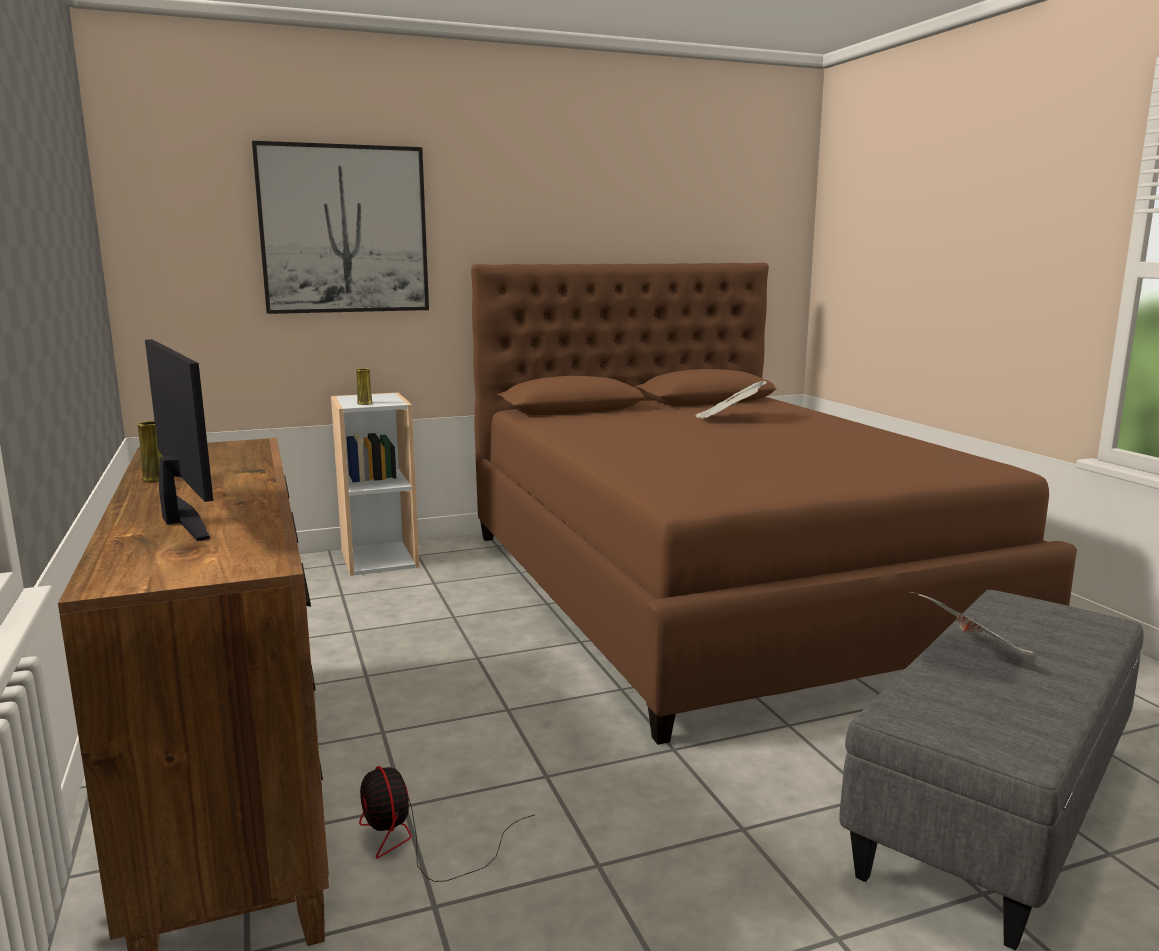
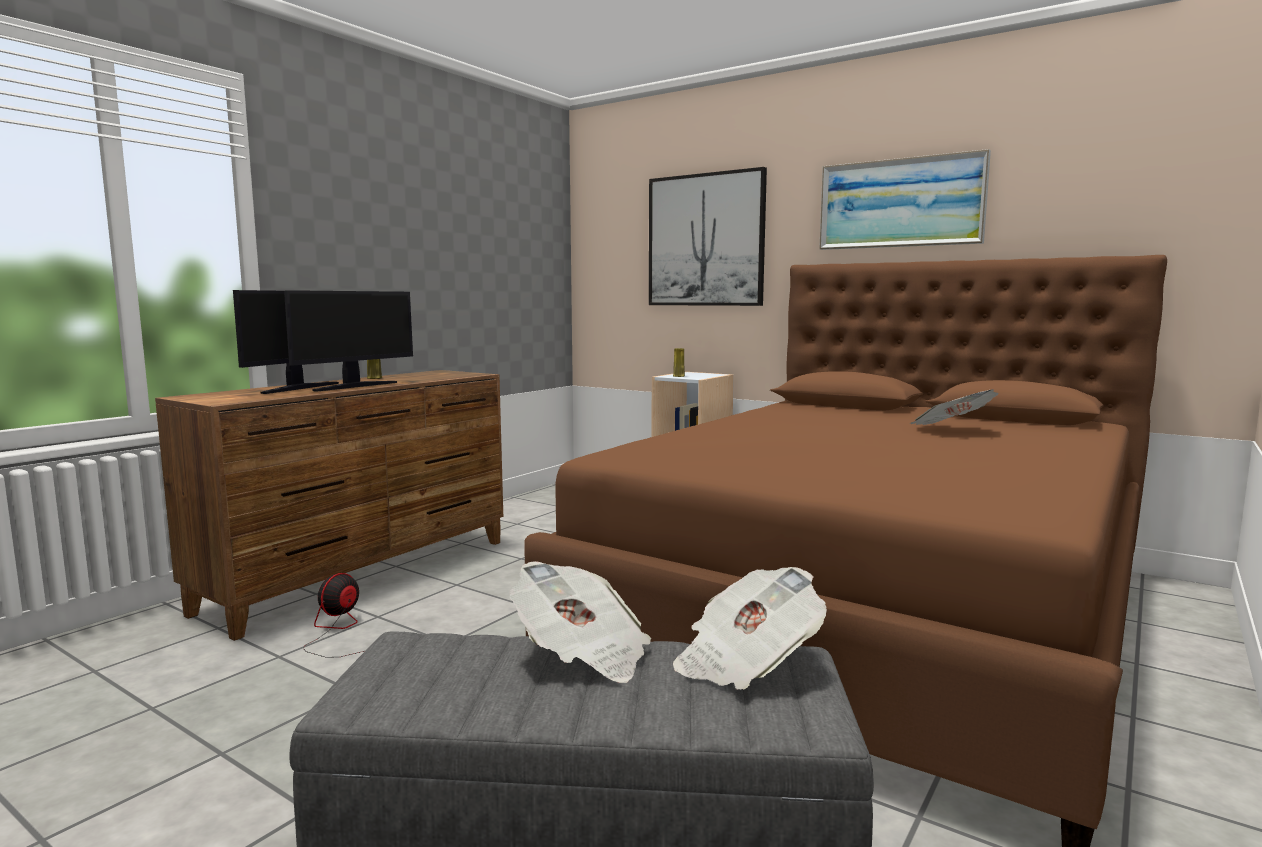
camera: 55 degrees right, 5 degrees down
(240, 495) = (354, 386): none -> monitor
(567, 204) = (900, 203): none -> picture
(1010, 612) = (745, 662): none -> newspaper

